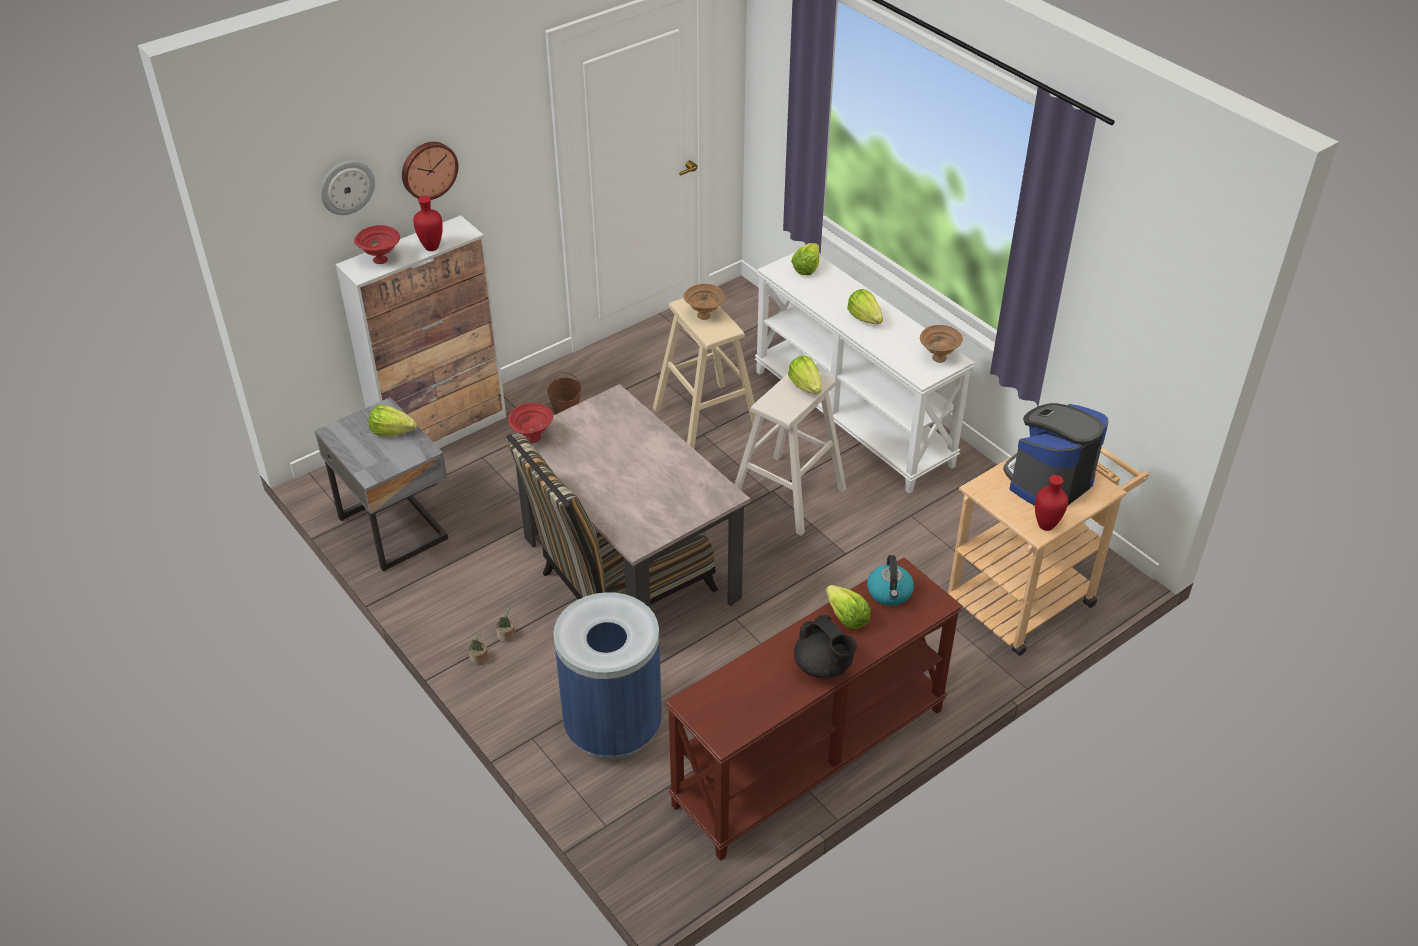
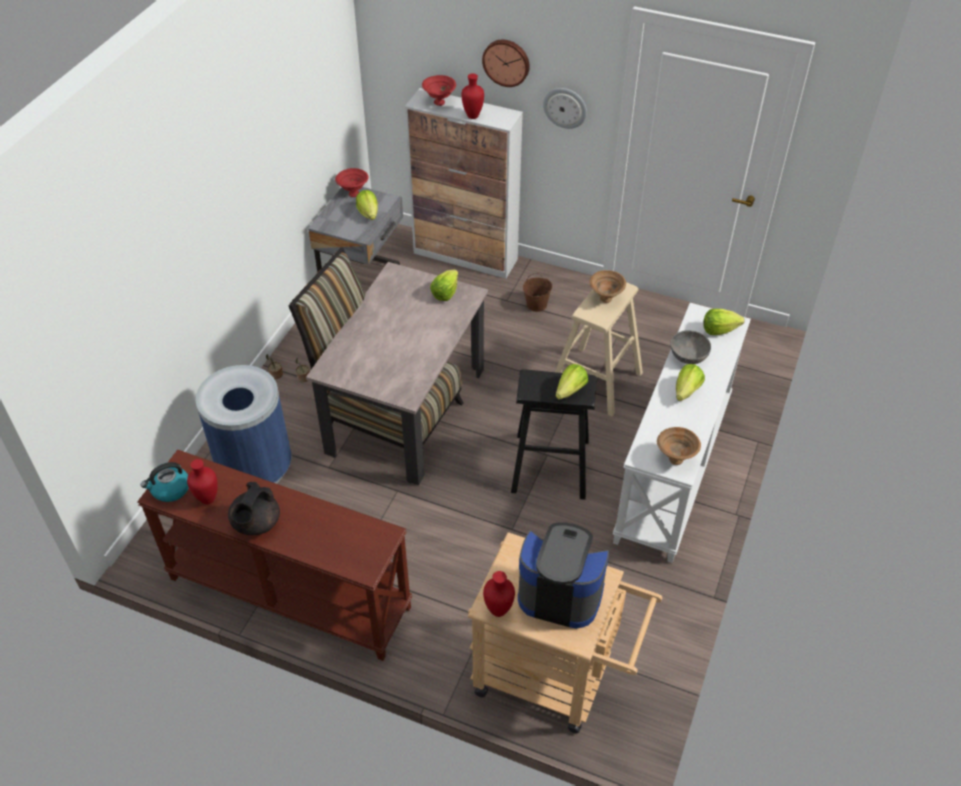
camera: 60 degrees right, 5 degrees up
(347, 187) = (441, 38): wall clock -> wall clock (565, 107)
(533, 439) = (395, 274): red bowl -> red bowl (353, 194)
(763, 695) = (208, 500): none -> red vase
(788, 494) = (550, 466): beige stool -> black stool
(823, 299) = (688, 356): none -> grey bowl
(846, 617) = (315, 517): lettuce -> lettuce (445, 293)
(889, 593) = (358, 534): kettle -> kettle (170, 489)

